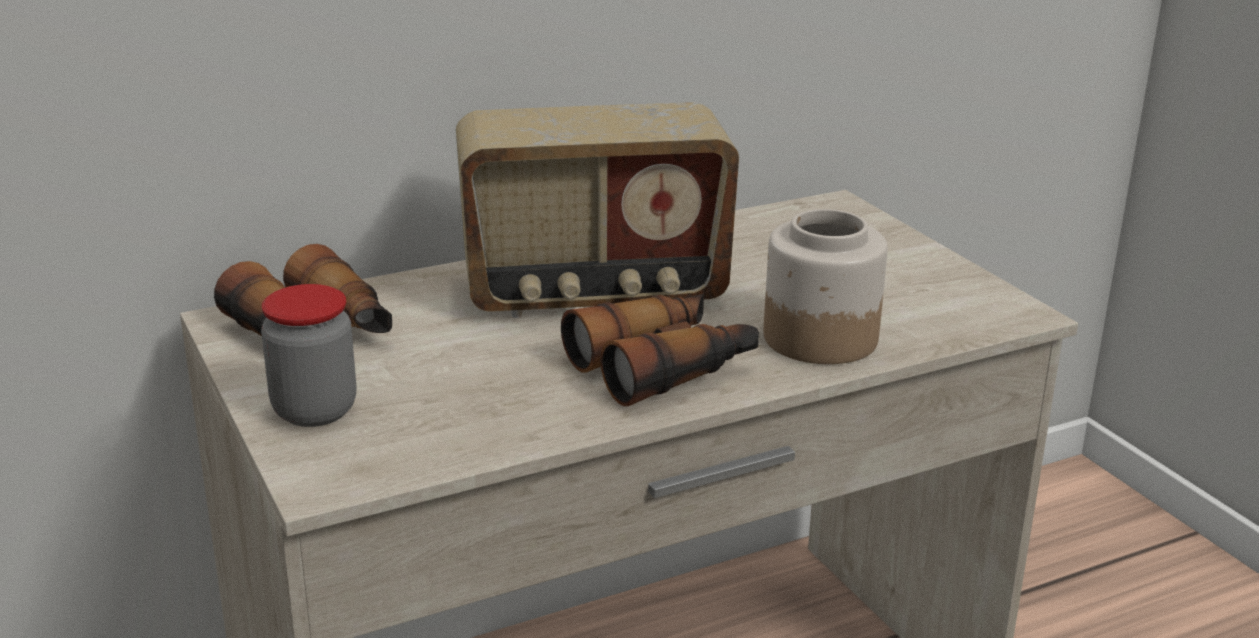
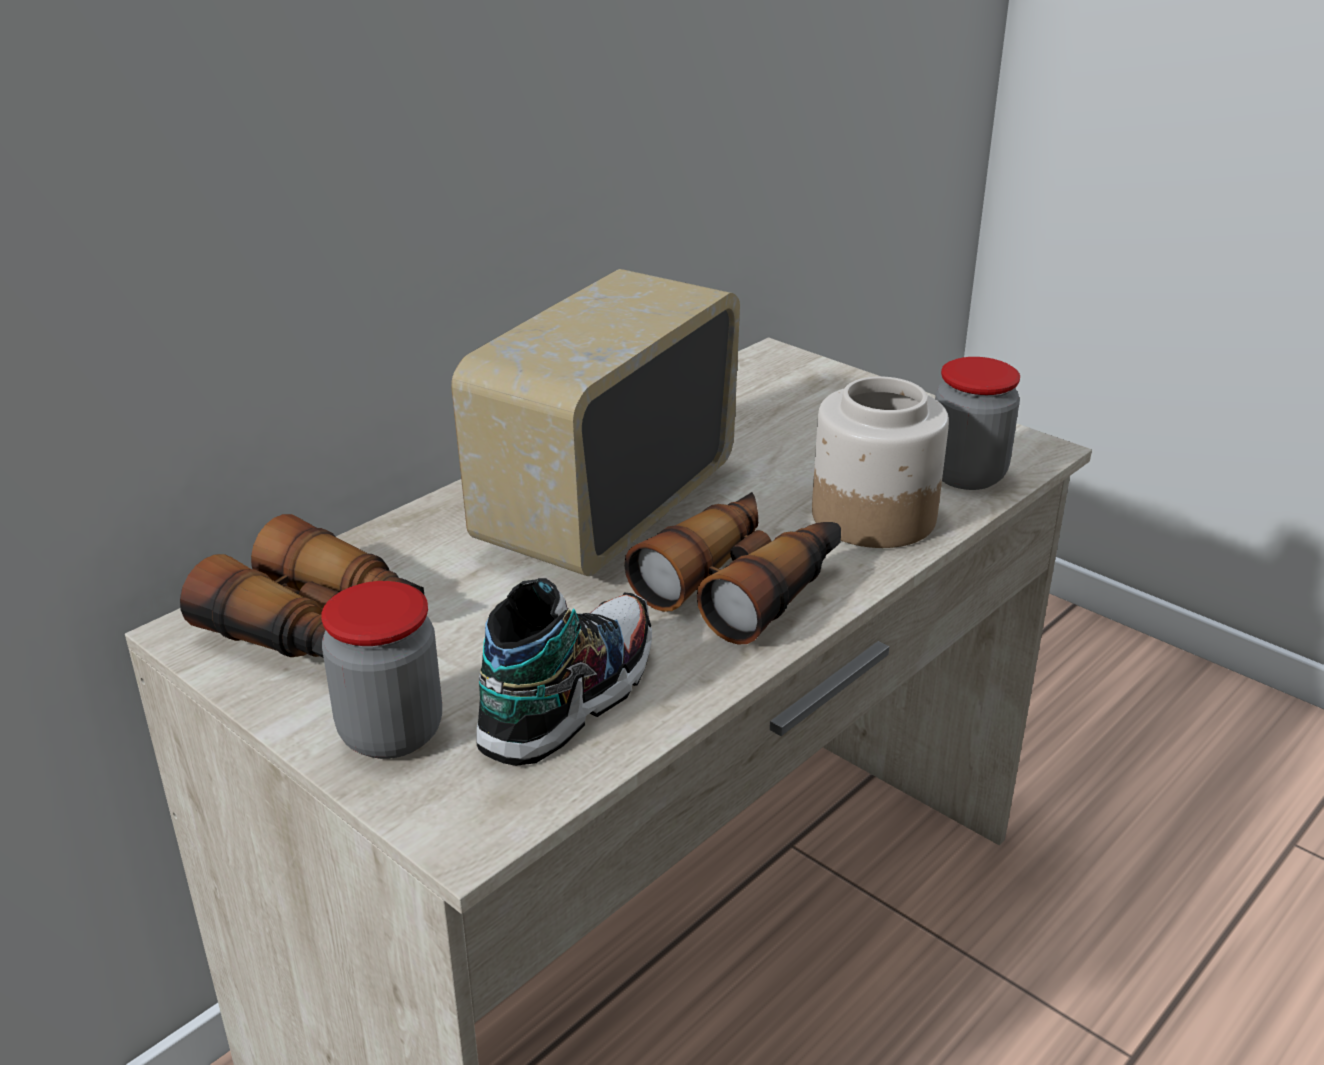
camera: 20 degrees left, 5 degrees up
(461, 415) = (568, 698): none -> shoe
(594, 294) = (605, 509): radio -> radio turned 150 degrees clockwise
(934, 323) = (967, 475): none -> jar

